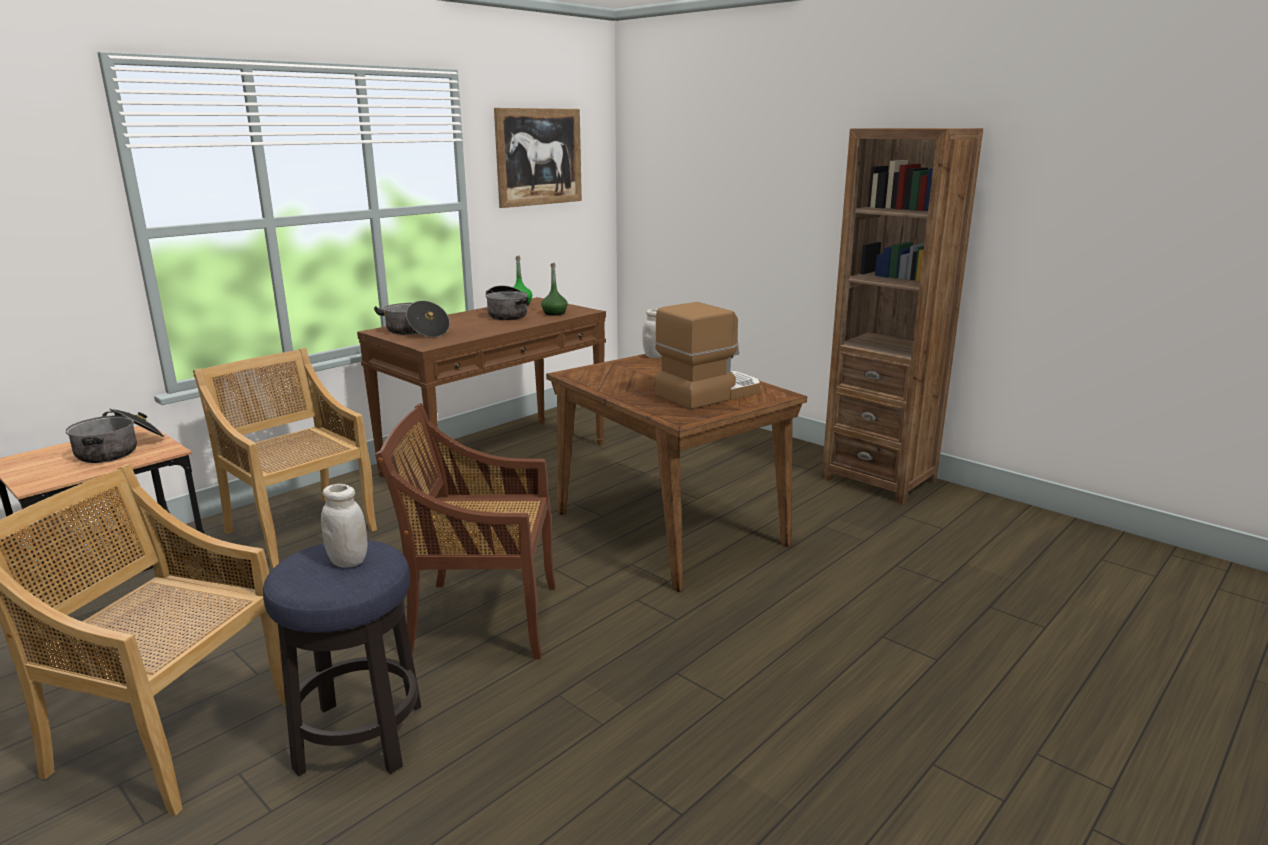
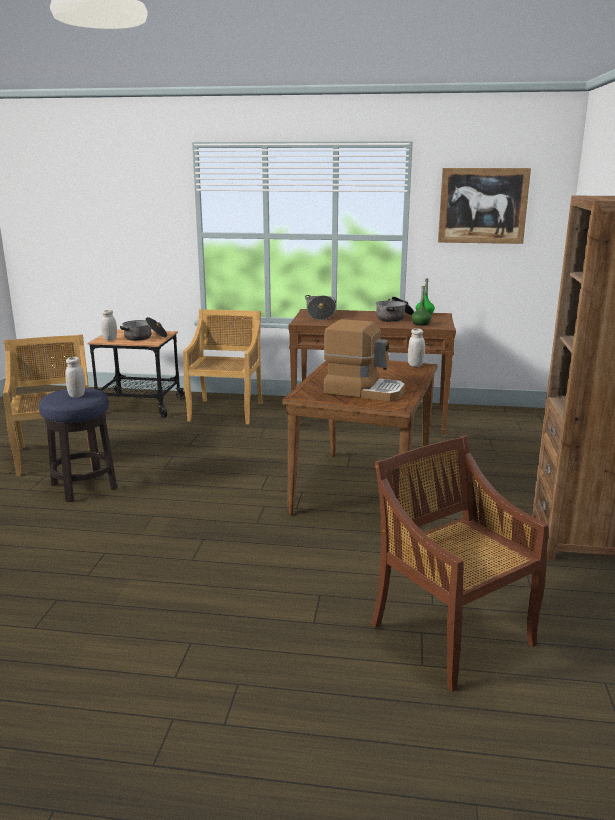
camera: 55 degrees right, 0 degrees up
(52, 475) = (110, 339): none -> white jar
(481, 619) = (197, 476): brown chair -> brown chair (450, 633)

